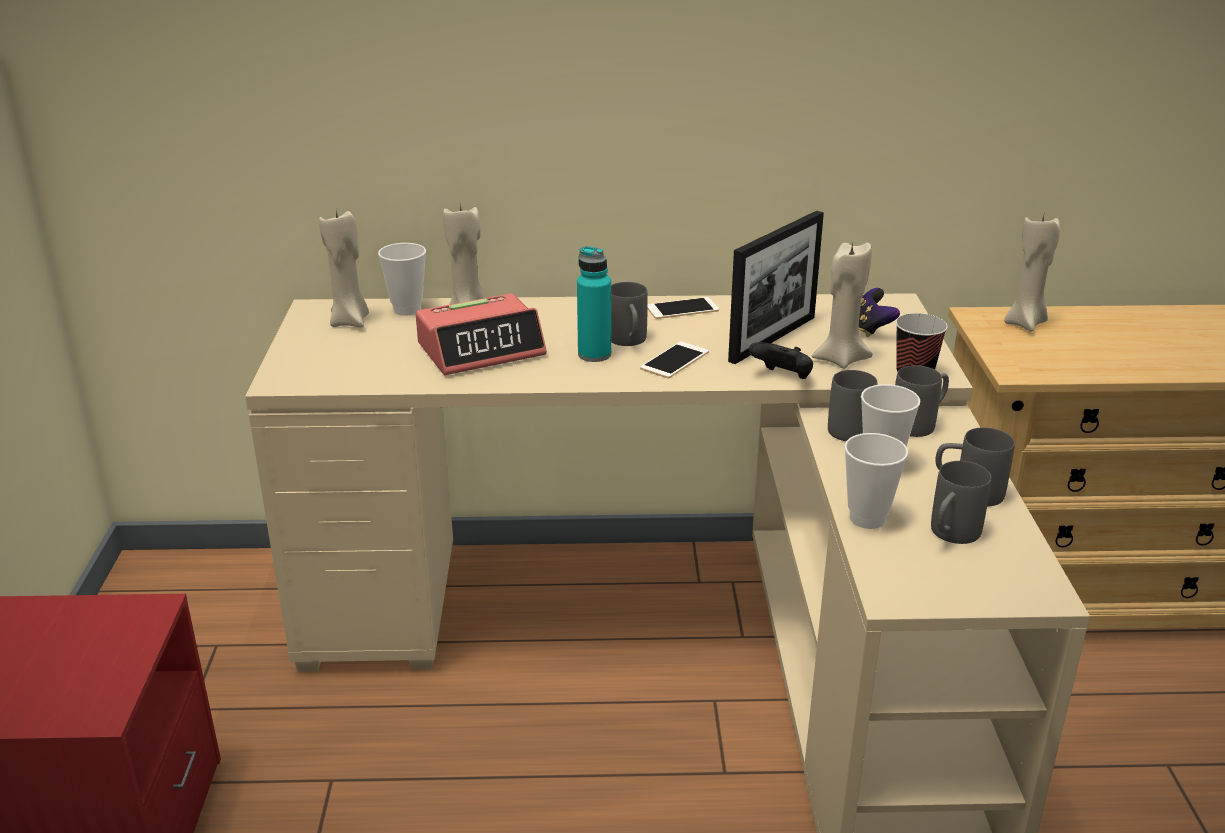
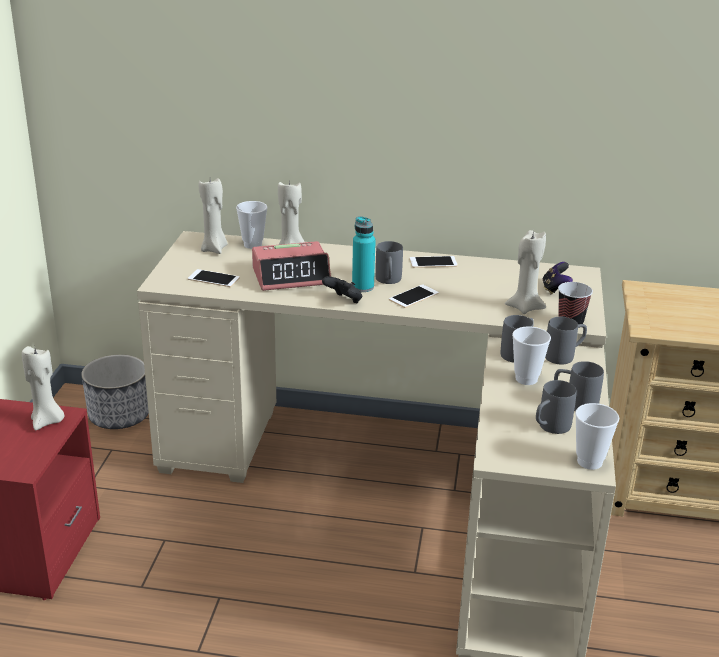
camera: 10 degrees right, 0 degrees up
(218, 591) = (119, 416): none -> planter
(362, 365) = (213, 278): none -> phone
(772, 339) = (485, 289): picture frame -> none
(783, 378) = (480, 315): black game controller -> black game controller (344, 301)
(867, 518) = (501, 411): cup -> cup (589, 462)
(1025, 323) = (671, 296): beige candle -> beige candle (47, 421)

